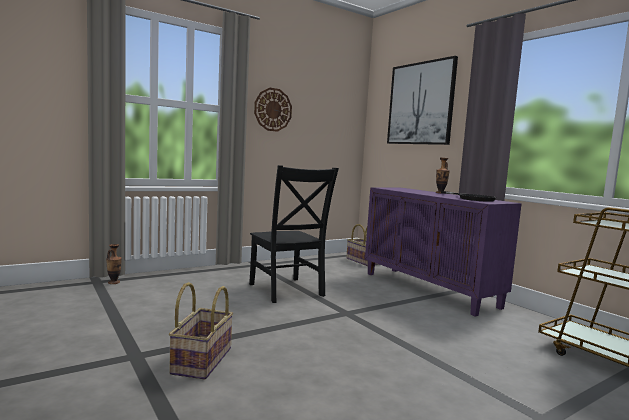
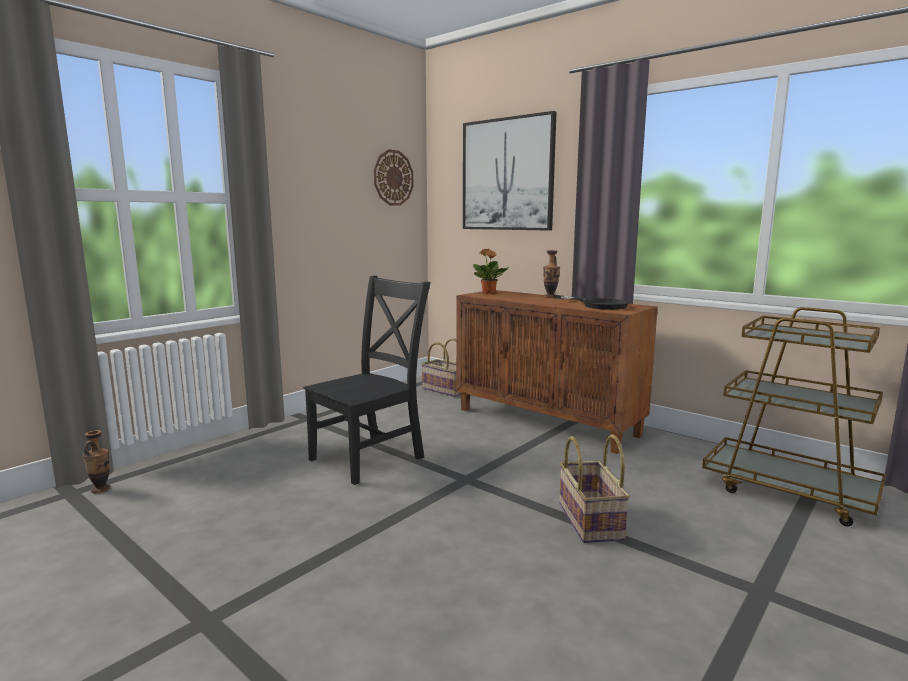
camera: 15 degrees left, 5 degrees up
(201, 360) = (310, 604): basket -> basket (588, 520)
(273, 109) = (304, 192): wall clock -> wall clock (393, 178)
(287, 291) = (371, 457): black chair -> black chair turned 90 degrees counterclockwise
(396, 188) = (489, 293): none -> potted plant
(430, 289) = (547, 422): purple cabinet -> brown cabinet

